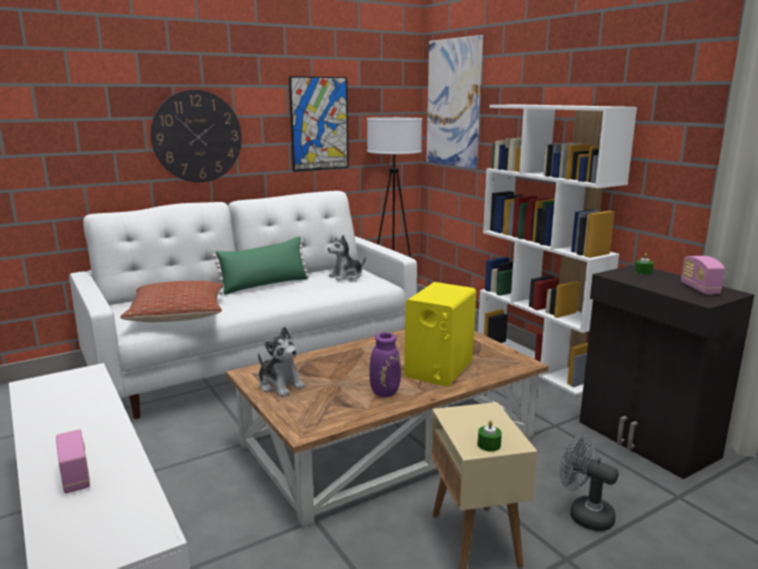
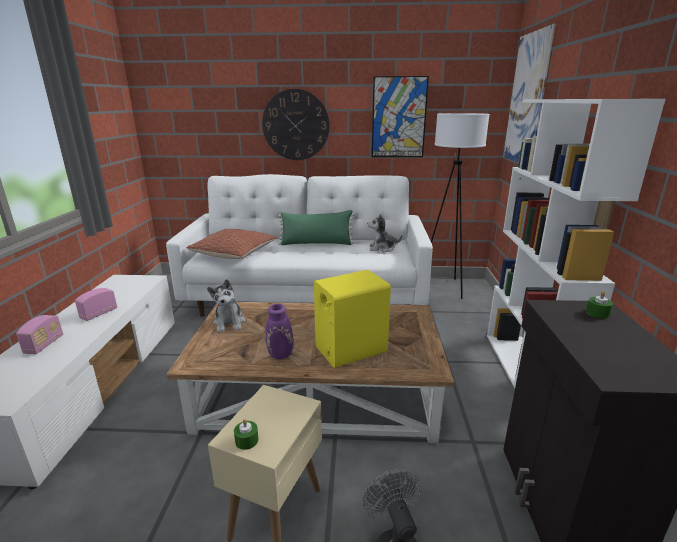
camera: 35 degrees right, 5 degrees up
(699, 289) = (639, 358): radio -> radio (99, 314)

